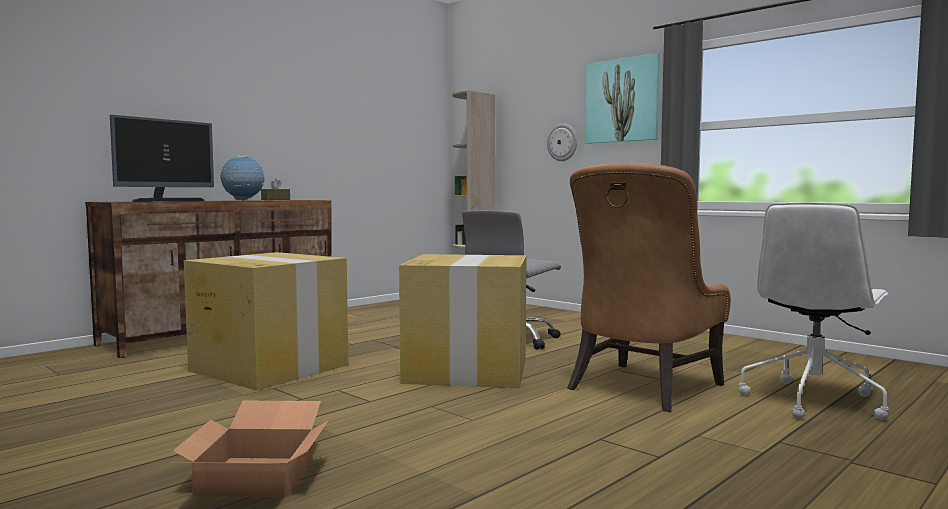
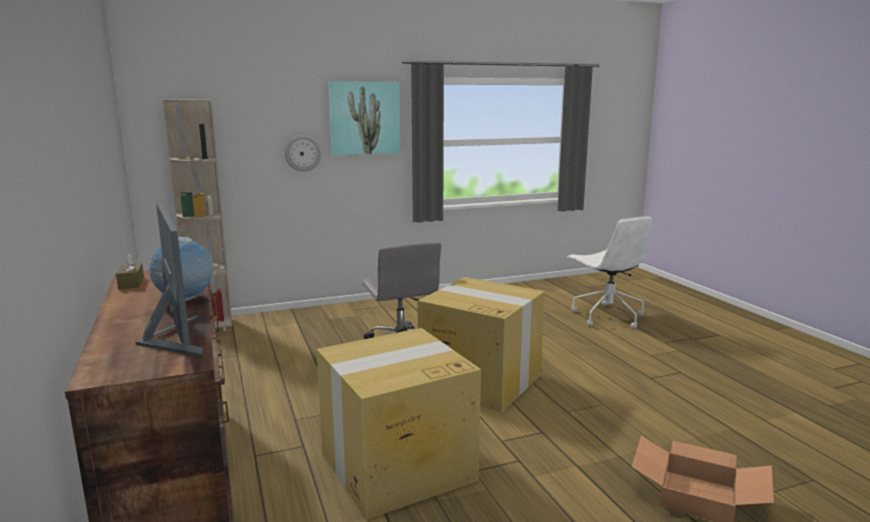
camera: 65 degrees left, 10 degrees up
(643, 387) = (560, 342): brown chair -> none

